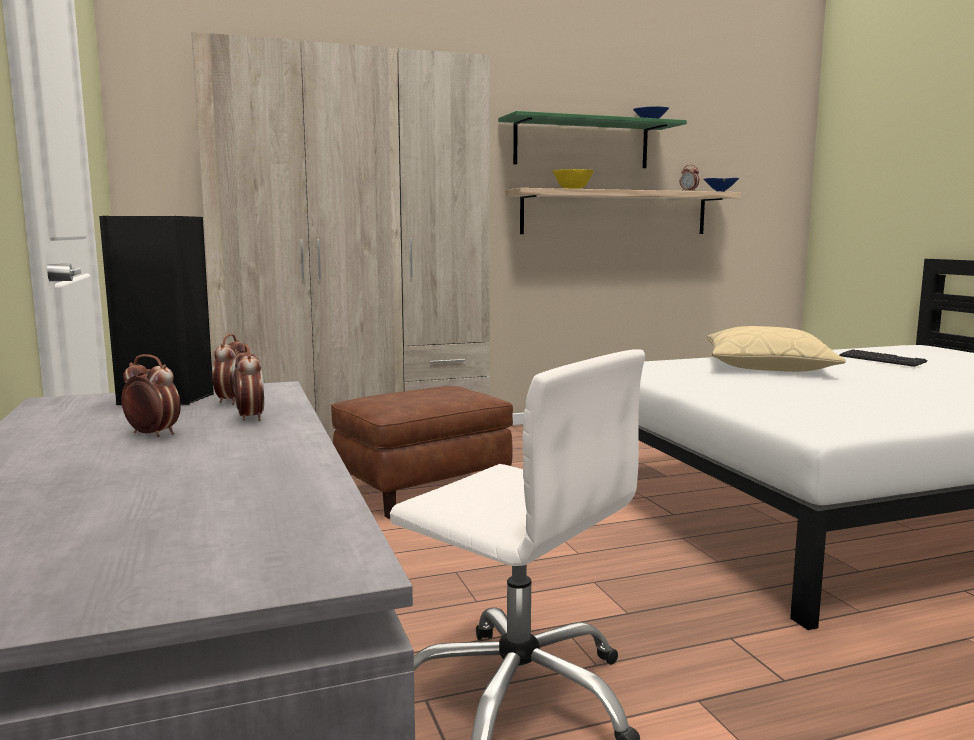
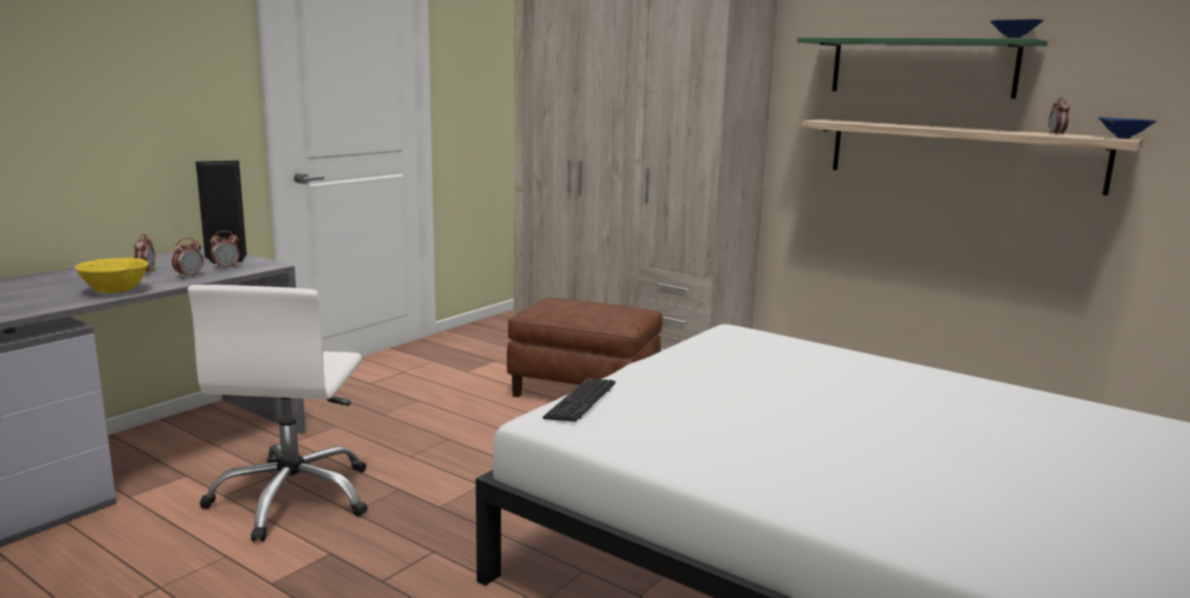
camera: 55 degrees right, 5 degrees up
(572, 189) = (880, 124): yellow bowl -> yellow bowl (114, 291)
(768, 366) = (849, 378): beige pillow -> none
(881, 360) = (1029, 424): keyboard -> keyboard (580, 402)

